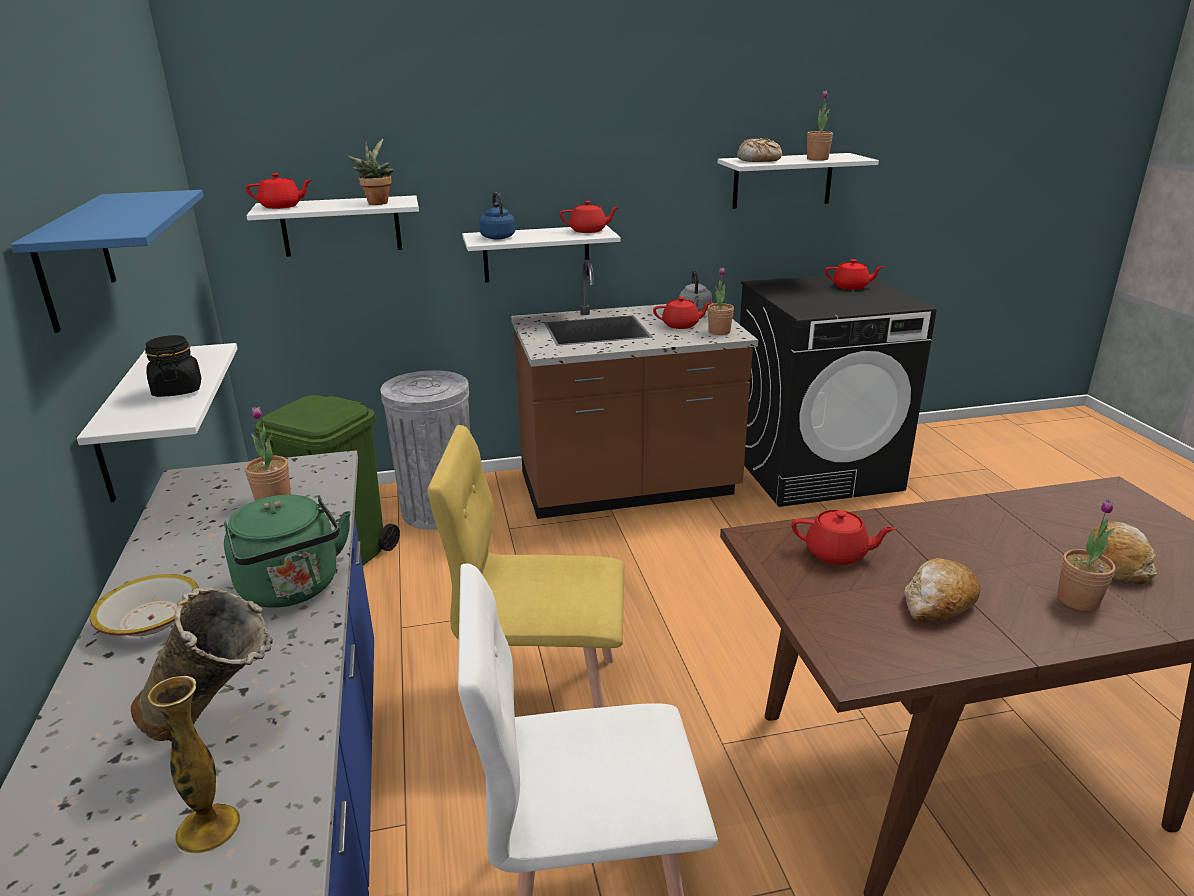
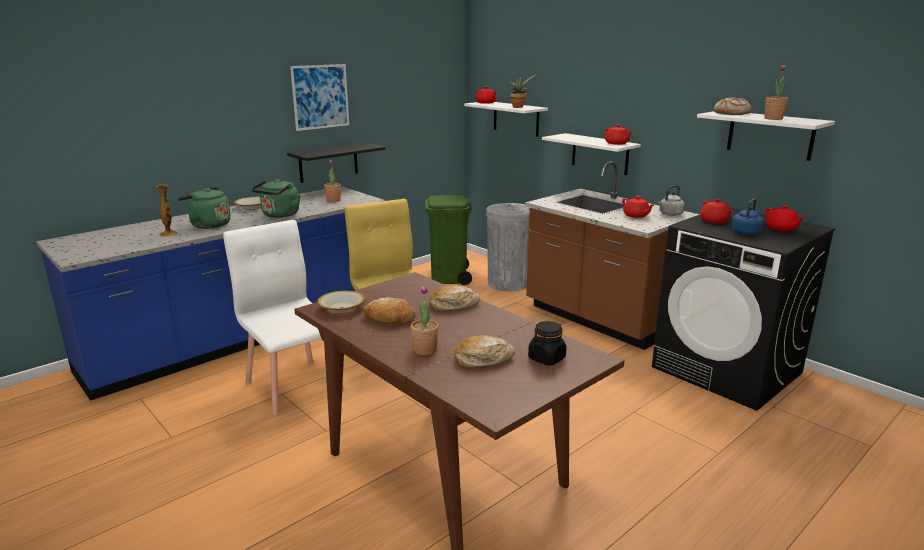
camera: 60 degrees right, 5 degrees down
(74, 260) = (320, 97): blue shelf -> picture
(125, 425) = (328, 162): white shelf -> black shelf
(177, 390) = (332, 151): black jar -> black jar (547, 358)
(219, 724) = (208, 225): beige vase -> green kettle
(497, 237) = (568, 137): blue kettle -> blue kettle (746, 232)
(719, 332) = (642, 224): potted plant -> none
(837, 554) = (415, 295): red teapot -> red teapot (714, 221)
(867, 642) = (341, 308): none -> bowl
(899, 533) = (453, 305): none -> bread

